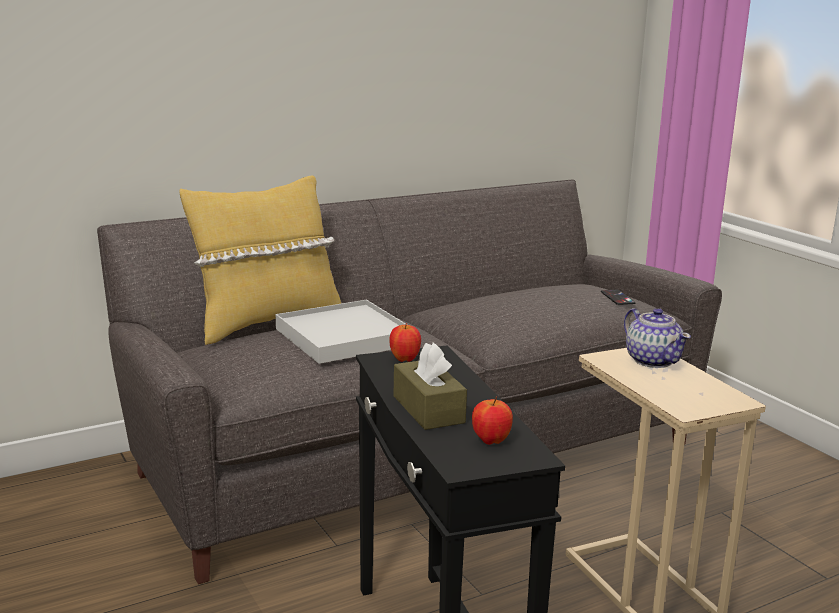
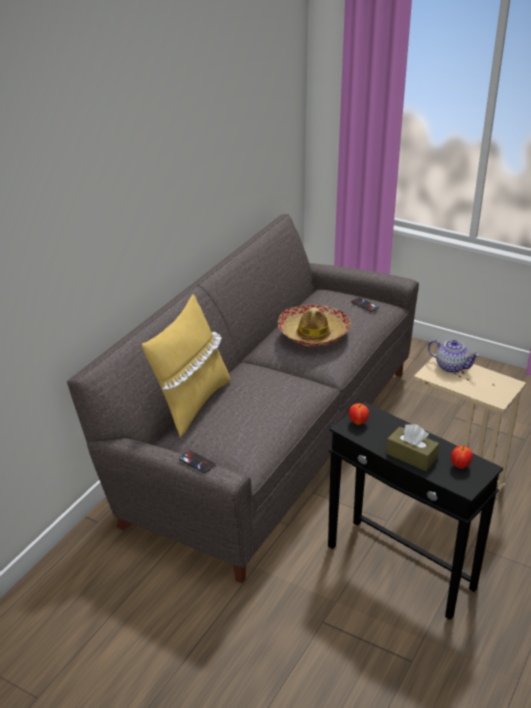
camera: 30 degrees left, 15 degrees up
(164, 352) = (197, 462): none -> phone
(344, 337) = (259, 400): white tray -> none
(507, 303) = (313, 333): none -> hat

